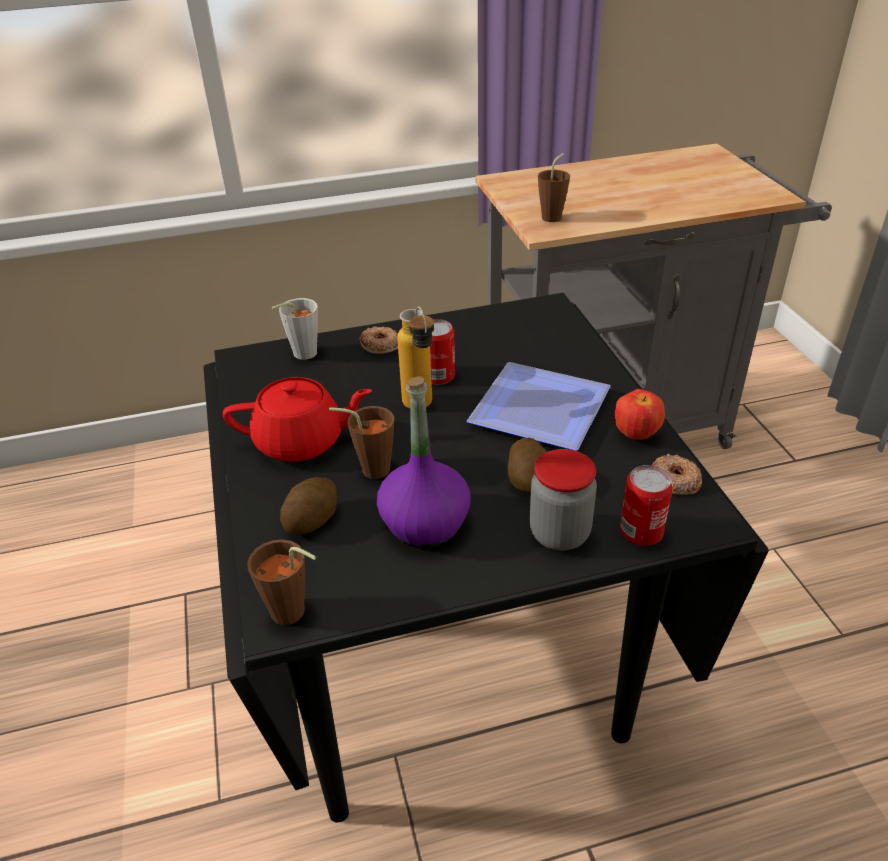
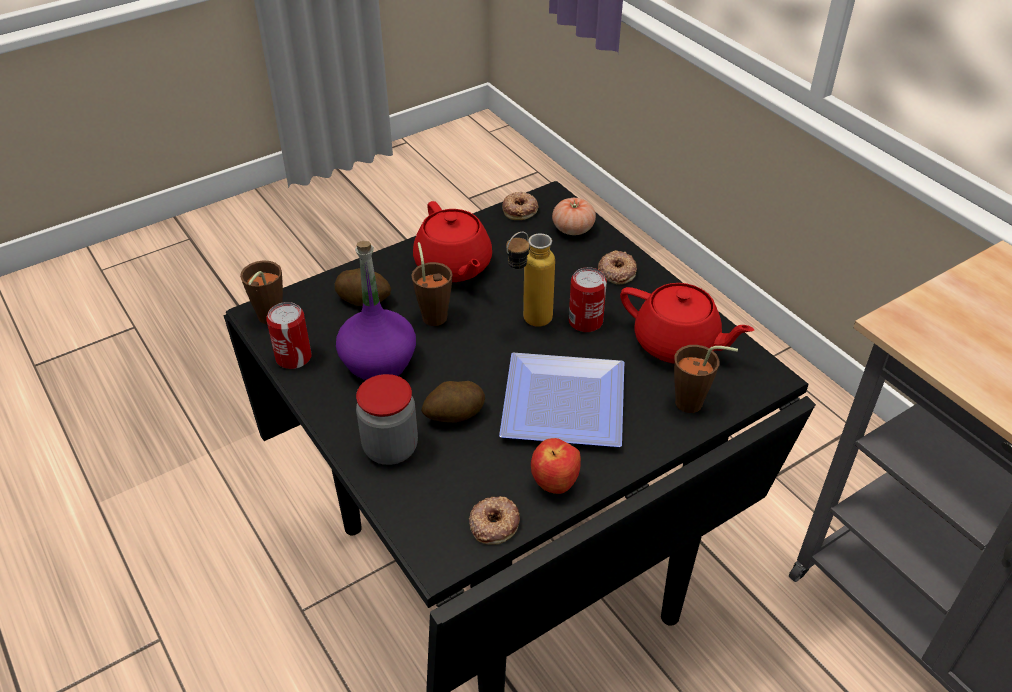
camera: 70 degrees right, 5 degrees up
(243, 380) = (520, 209): none -> donut
(300, 355) = (573, 229): grey cup -> tomato
(493, 336) = (677, 344): none -> red teapot
(554, 216) = (944, 328): brown cup -> brown cup (695, 404)
(641, 531) = (410, 505): can -> can (293, 357)

